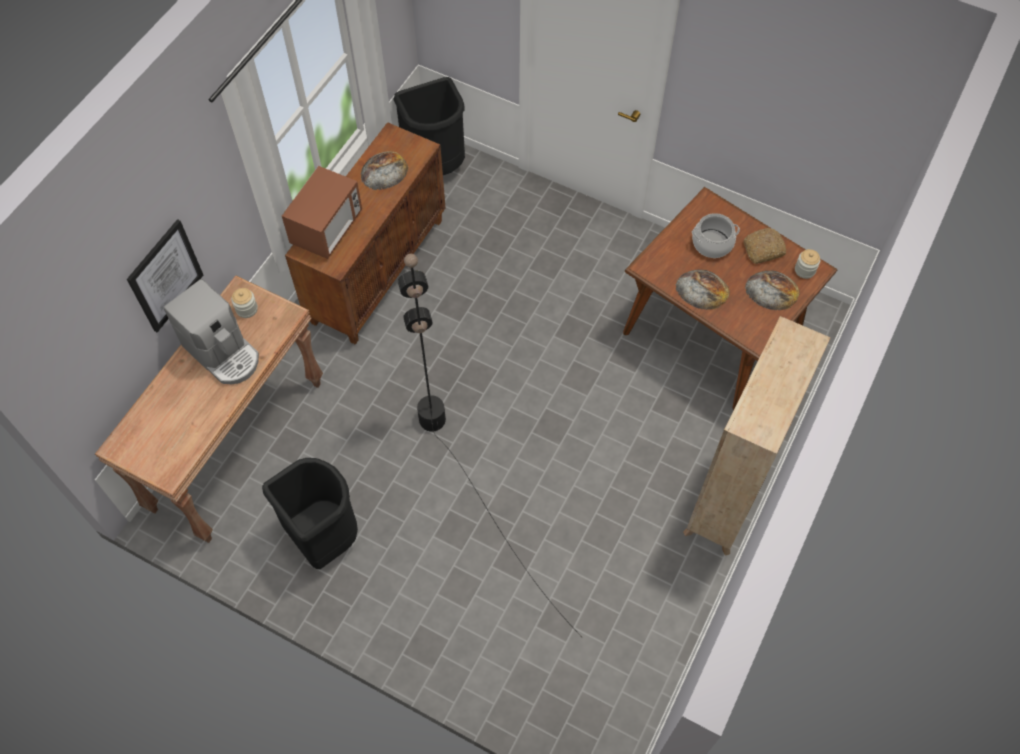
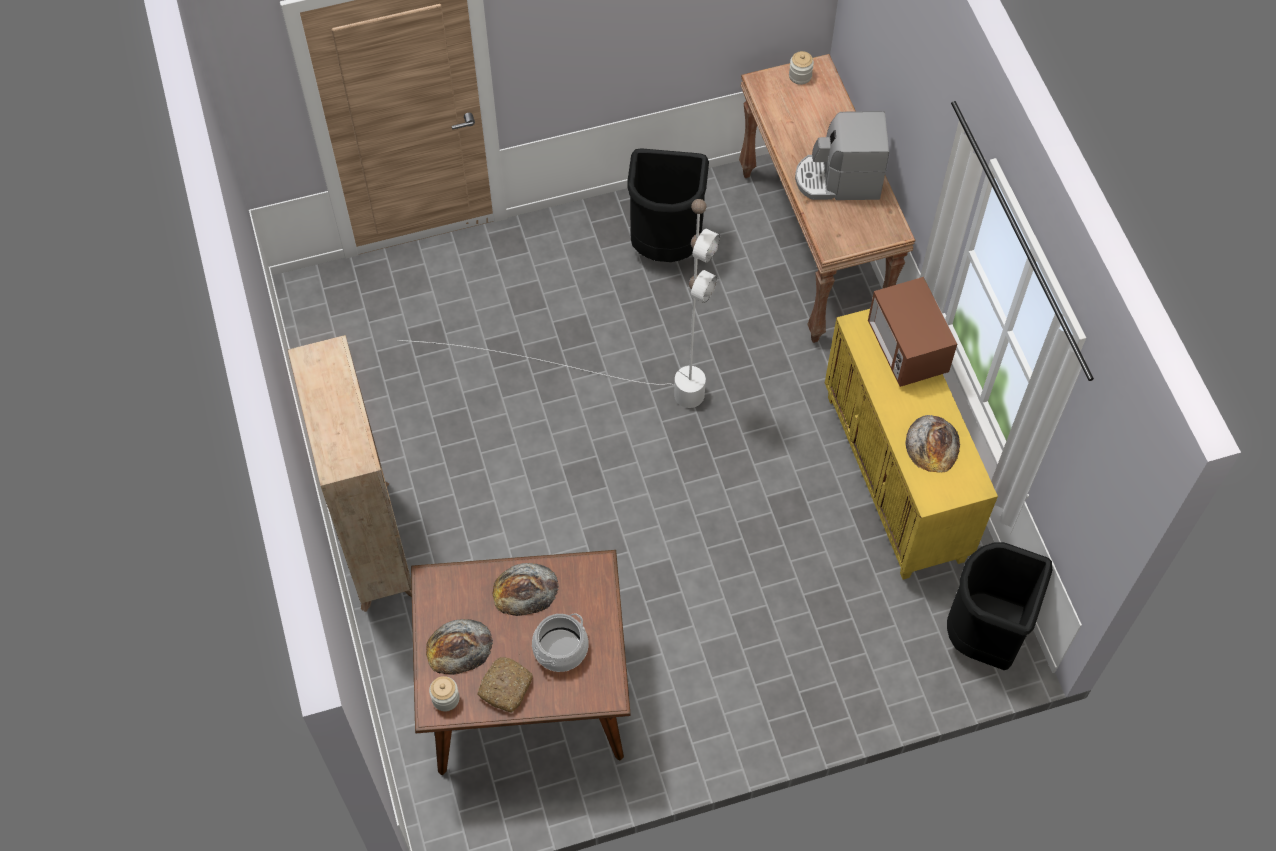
camera: 135 degrees right, 0 degrees up
(165, 276) = (903, 115): picture -> none
(247, 309) = (868, 223): jar -> jar (800, 76)
(377, 269) = (896, 478): brown cabinet -> yellow cabinet
(469, 477) = (607, 377): black floor lamp -> white floor lamp

